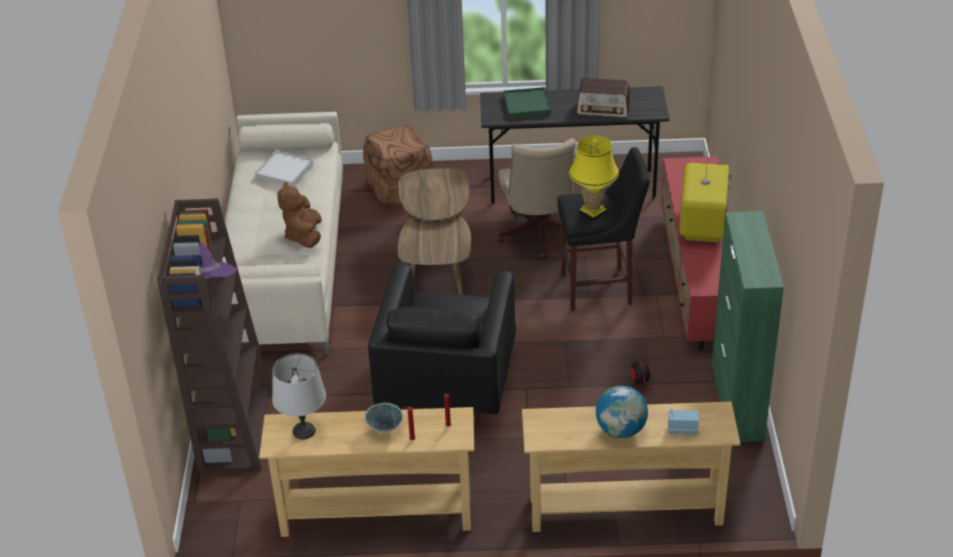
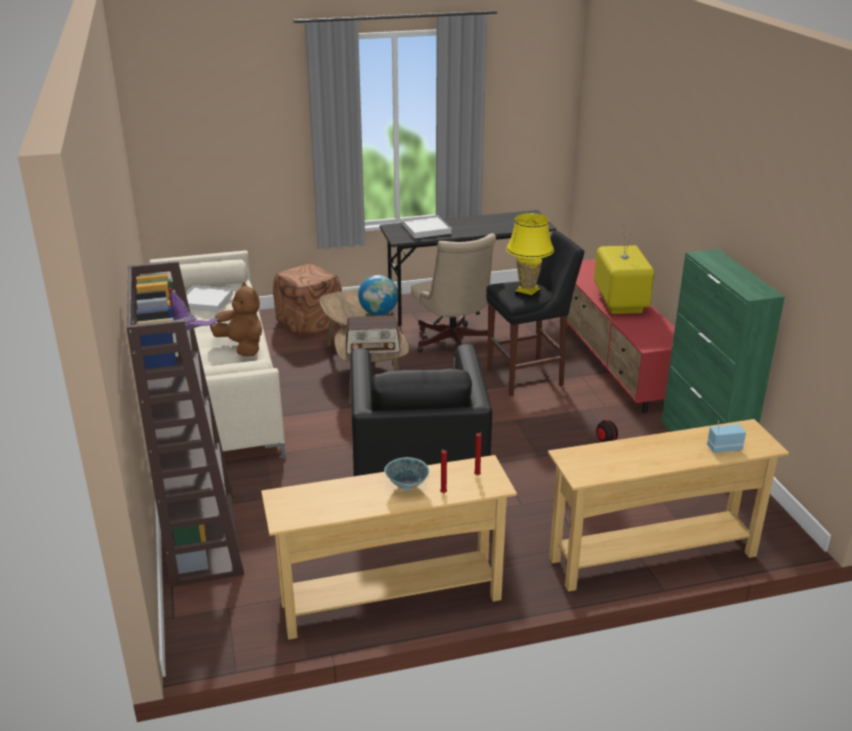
camera: 15 degrees left, 10 degrees down
(304, 236) = (242, 347): brown plush toy -> brown plush toy turned 150 degrees clockwise
(304, 431) = (315, 500): grey table lamp -> none
(527, 105) = (426, 229): green tray -> white tray
(603, 108) = (495, 226): radio -> radio (373, 347)
(621, 430) = (662, 456): globe -> globe (378, 313)

